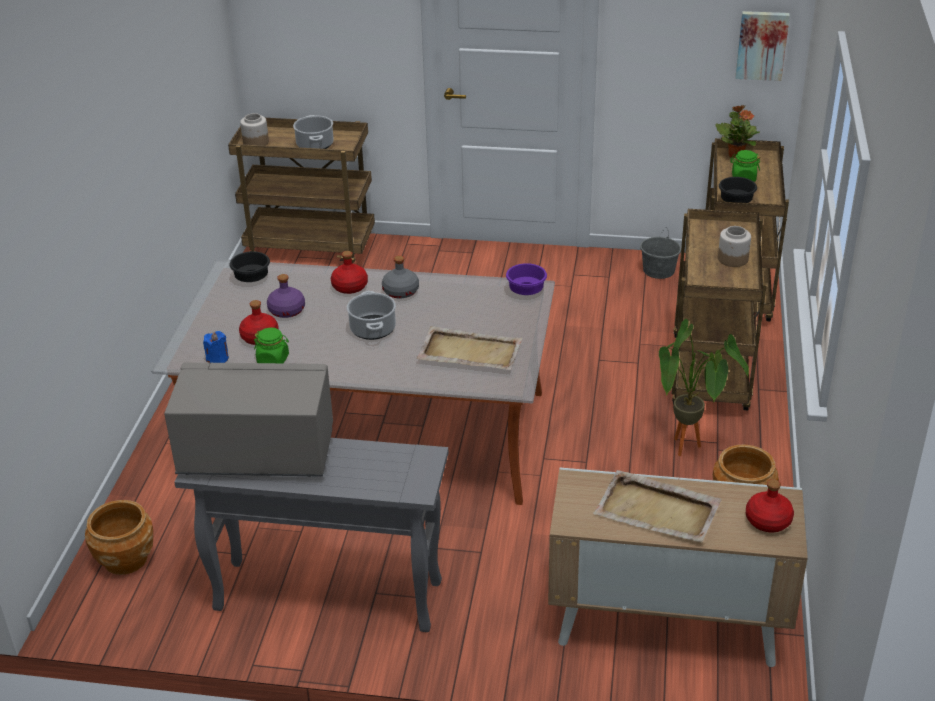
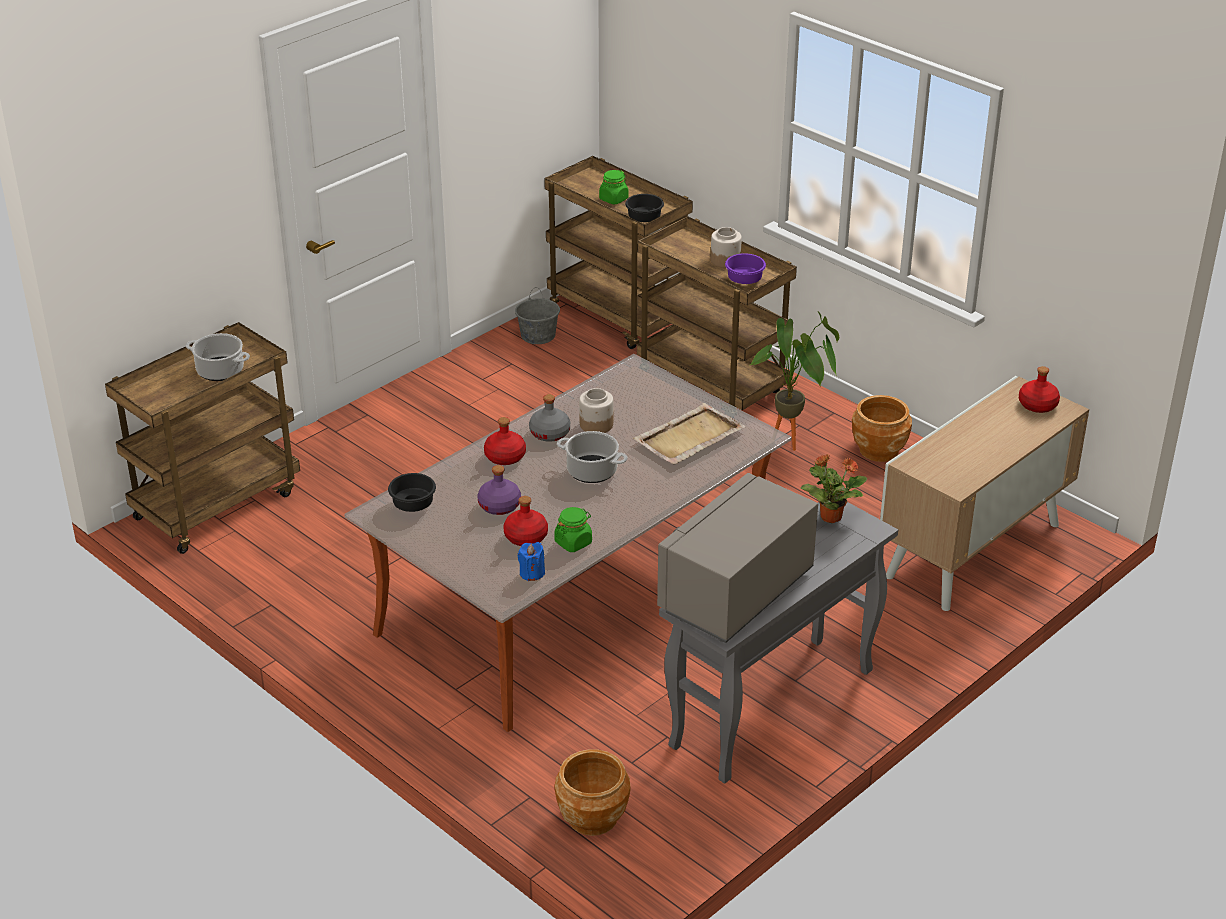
camera: 55 degrees left, 0 degrees up
(255, 142) = (156, 402): jar -> jar (596, 425)
(527, 291) = (633, 372): purple bowl -> purple bowl (745, 280)
(658, 511) = (982, 443): beige tray -> none
(736, 155) = (572, 184): potted plant -> potted plant (830, 516)
(762, 45) = (566, 67): picture -> none

